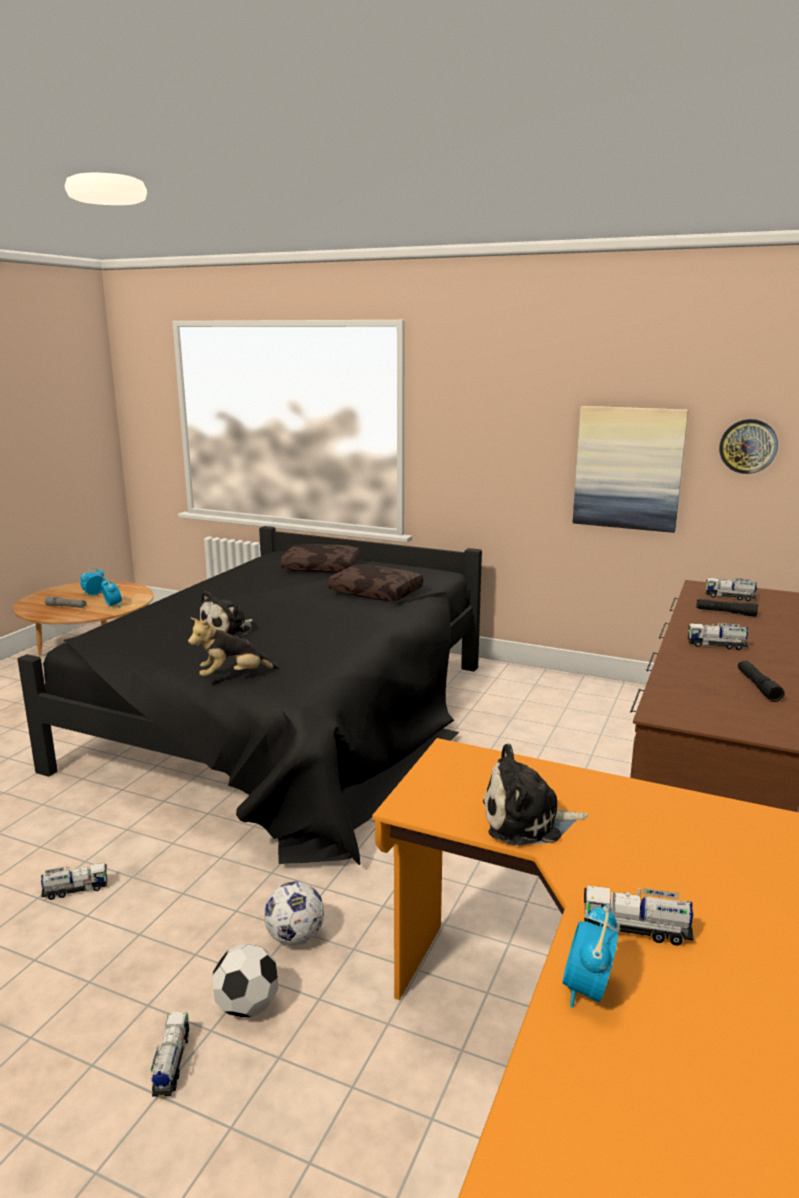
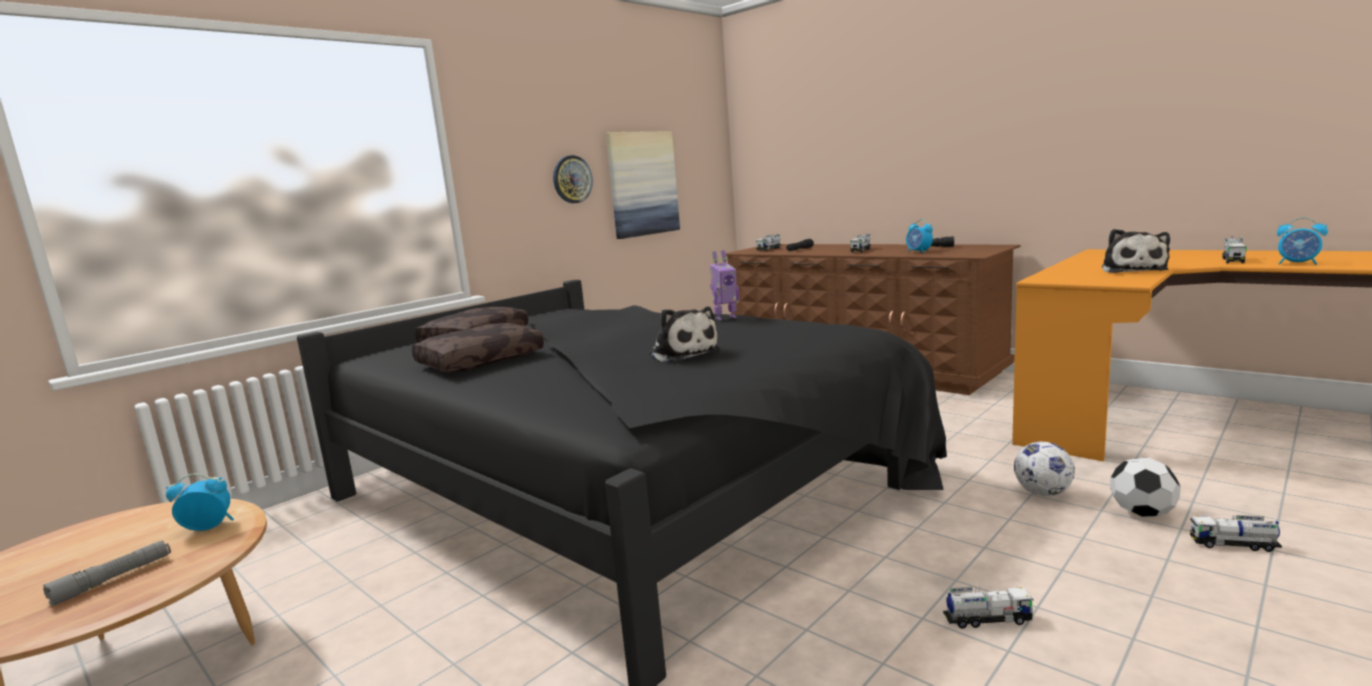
camera: 70 degrees left, 5 degrees down
(75, 890) = (987, 620): toy truck -> toy truck turned 90 degrees clockwise
(93, 594) = (87, 554): alarm clock -> alarm clock (919, 252)
(233, 676) = (834, 345): plush toy -> none
(359, 629) = (725, 318): none -> toy robot
(377, 592) = (610, 319): brown pillow -> brown pillow (480, 360)
(748, 446) = (700, 156): wall clock -> wall clock (572, 179)

